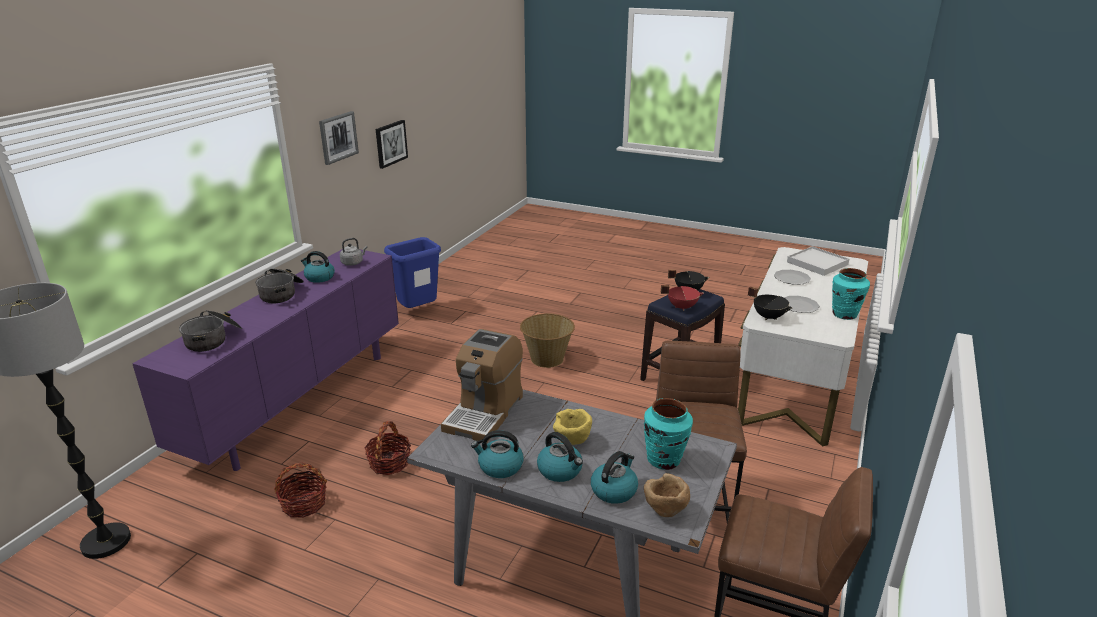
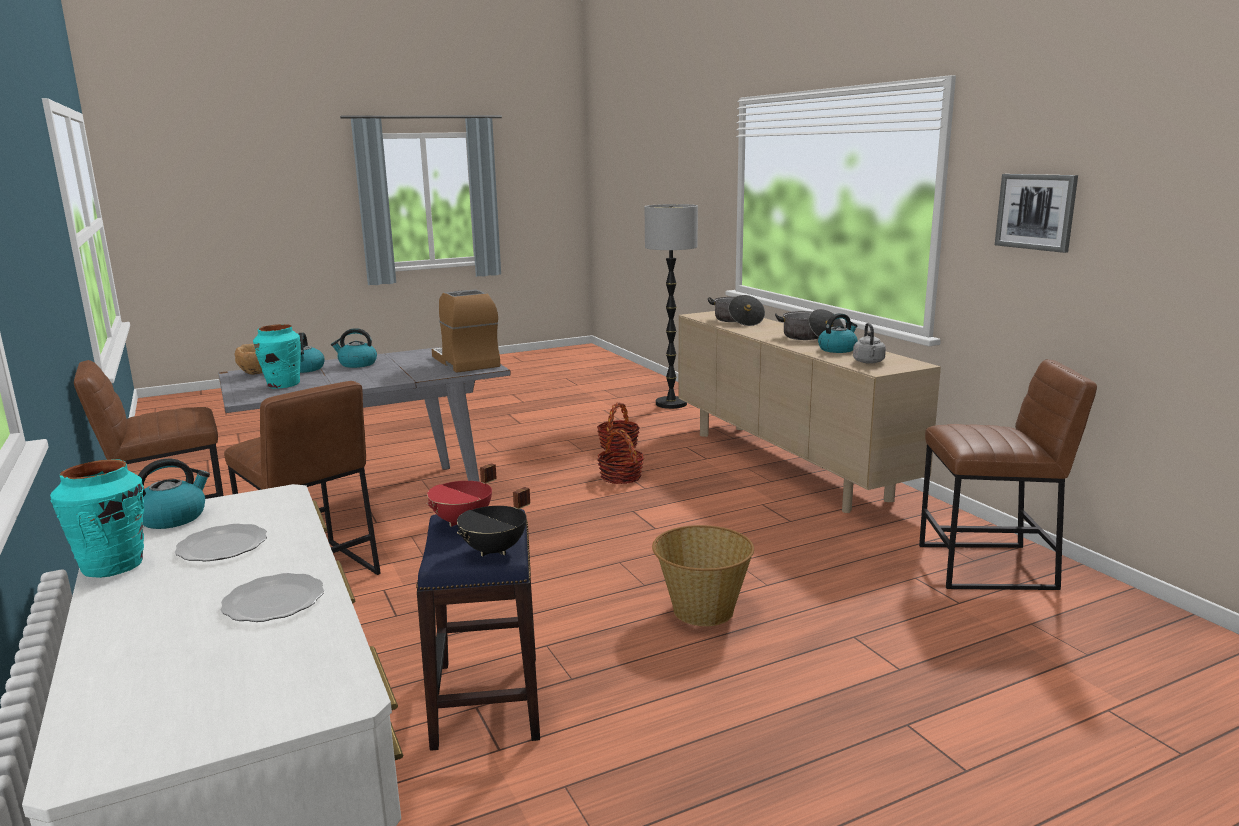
camera: 130 degrees right, 10 degrees down
(298, 402) = (787, 464): purple cabinet -> beige cabinet
(390, 143) = (1171, 272): picture -> none
(418, 311) = (988, 566): blue trash can -> brown chair
(500, 467) = (402, 355): kettle -> kettle (173, 518)
(572, 441) = (371, 372): yellow bowl -> none
(769, 317) = (270, 508): black cooking pot -> none
(817, 263) = (224, 690): white tray -> none

